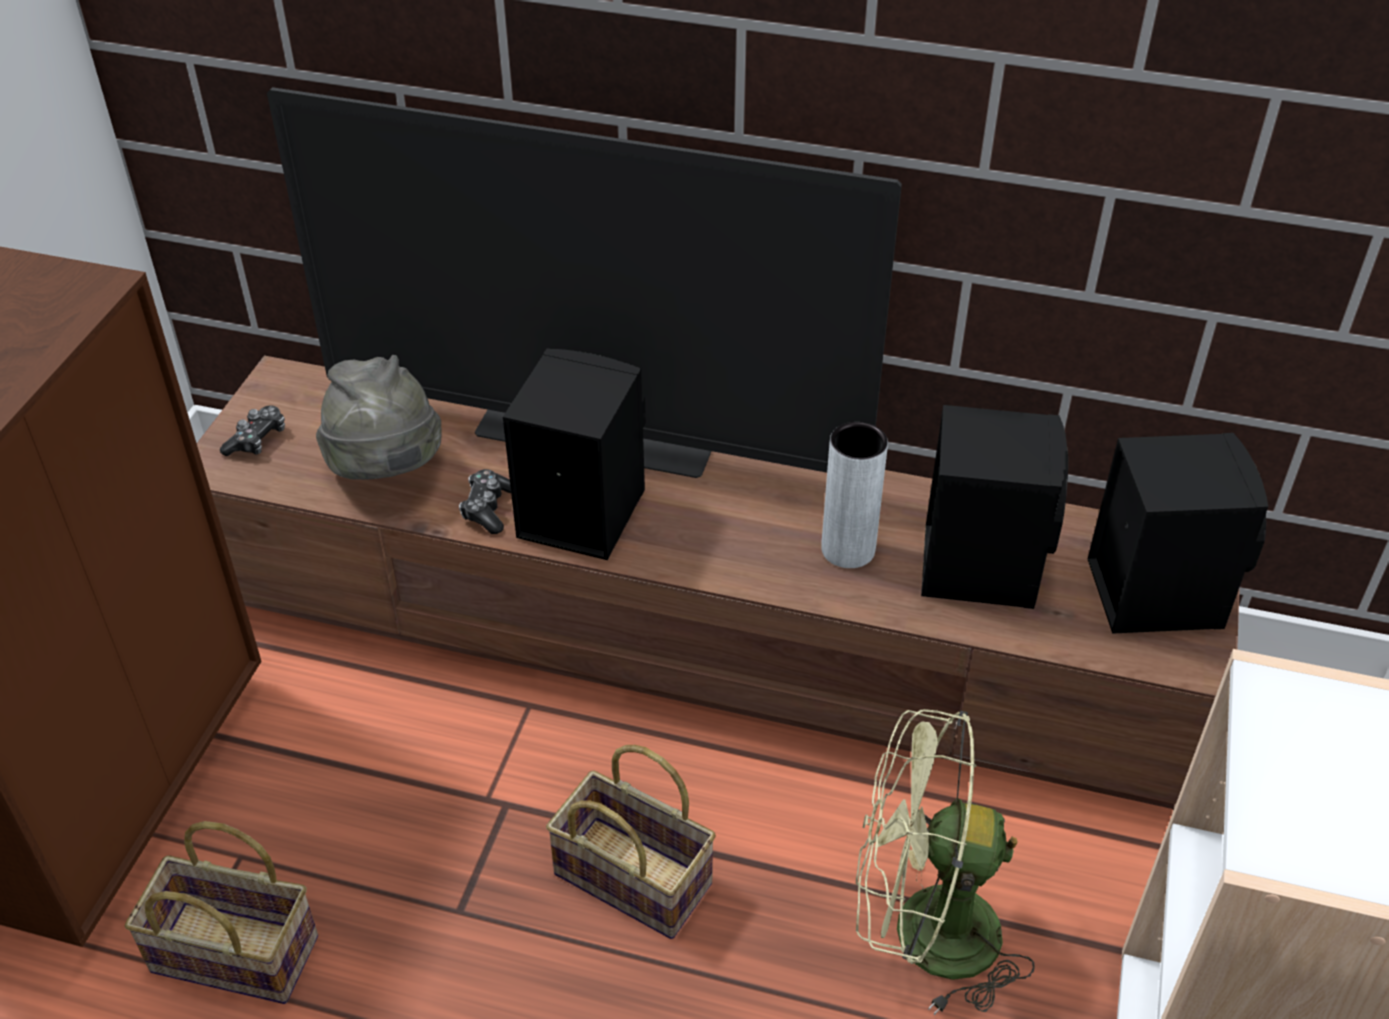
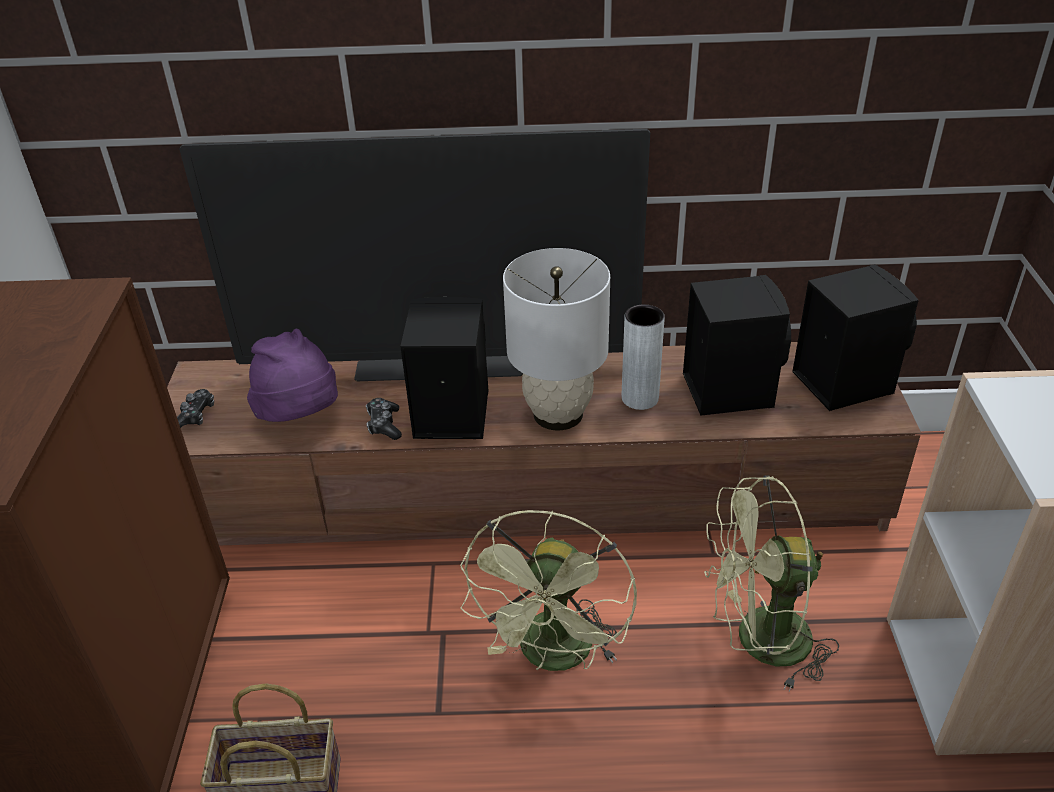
camera: 15 degrees left, 5 degrees down
(386, 473) = (301, 417): grey hat -> purple hat
(638, 878) = (555, 657): basket -> green fan
(723, 547) = (557, 414): none -> white table lamp

